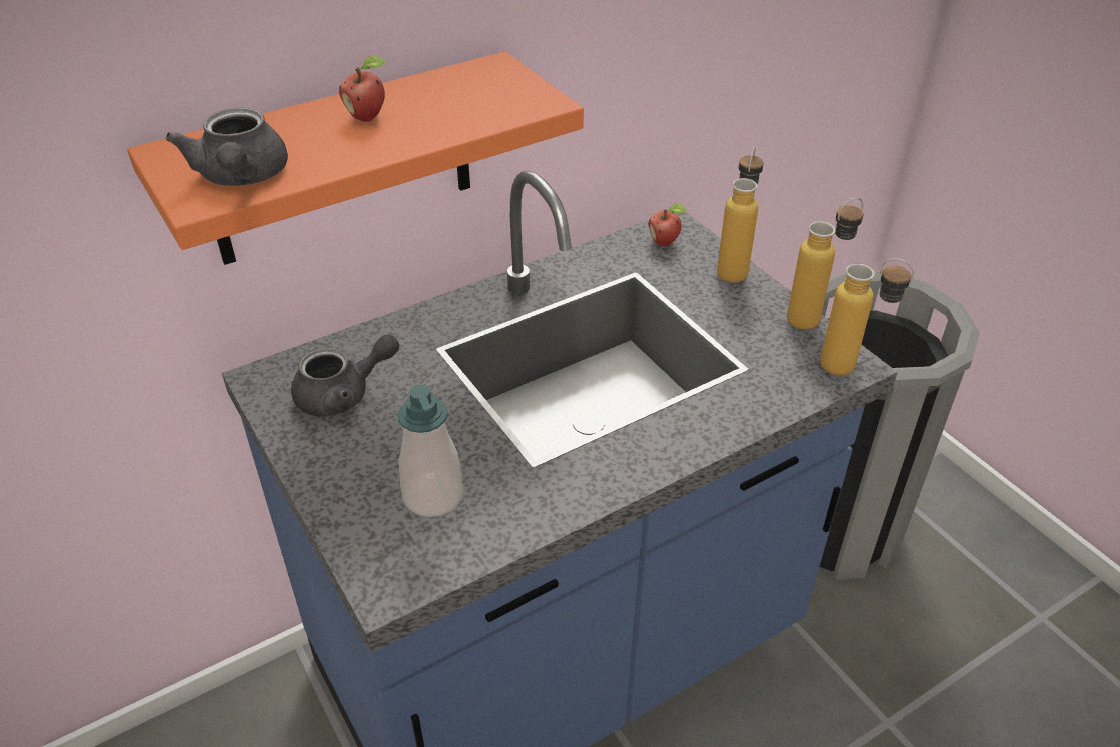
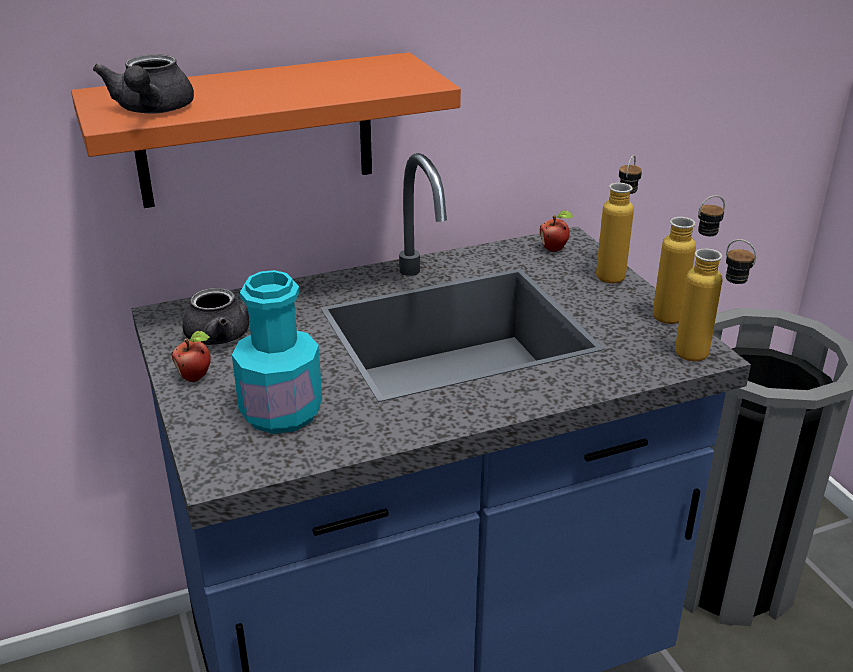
camera: 10 degrees right, 10 degrees down
(368, 117) = (273, 83): apple -> apple (196, 377)
(433, 496) = (281, 412): soap dispenser -> turquoise bottle

